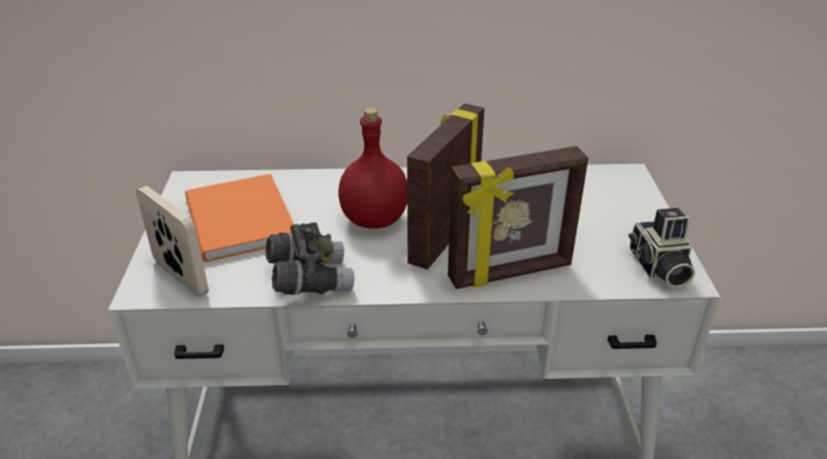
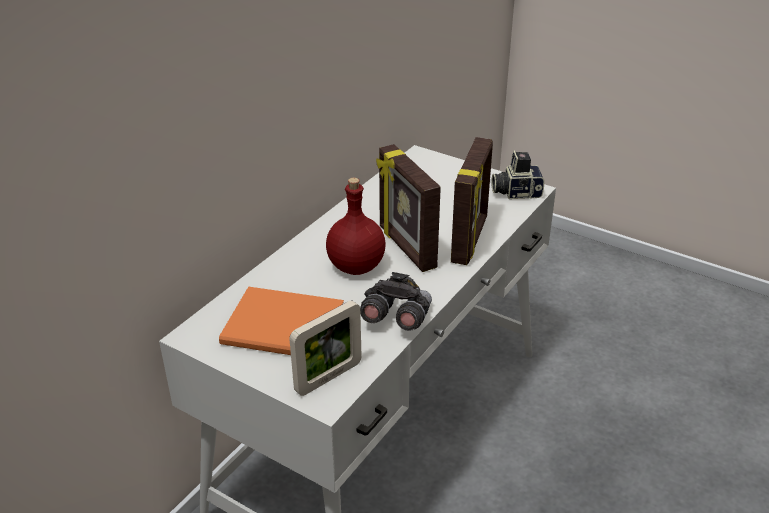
camera: 55 degrees left, 0 degrees up
(181, 277) = (328, 377): picture frame -> picture frame turned 150 degrees clockwise
(658, 268) = (516, 192): camera -> camera turned 150 degrees clockwise

